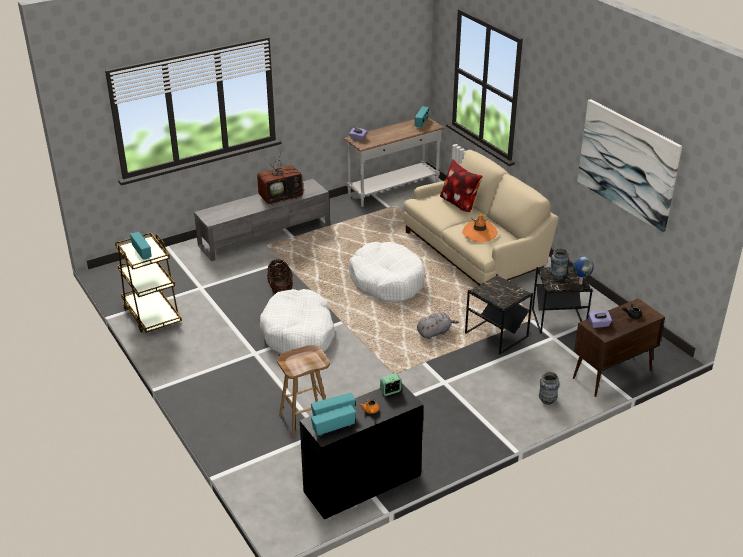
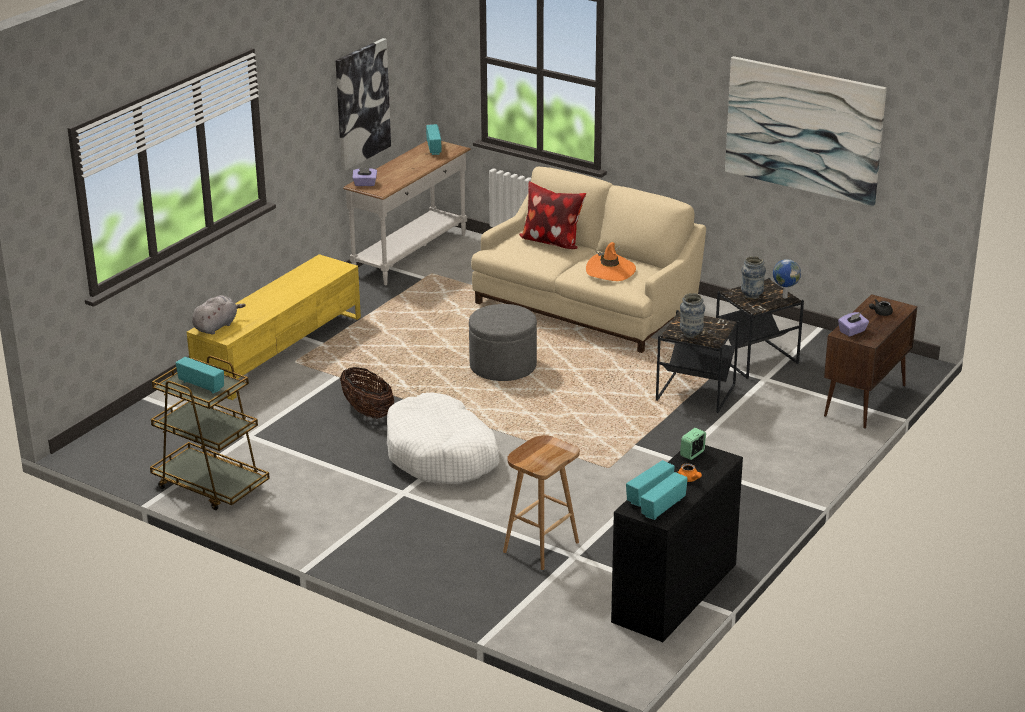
camera: 25 degrees left, 5 degrees down
(265, 235) = (280, 350): grey tv stand -> yellow tv stand
(281, 196) = (297, 285): television -> none
(365, 85) = (361, 103): none -> picture
(387, 281) = (503, 366): white dog bed -> grey ottoman
(435, 332) = (617, 409): grey plush toy -> grey plush toy (216, 326)
(547, 401) = (814, 447): vase -> vase (691, 334)

